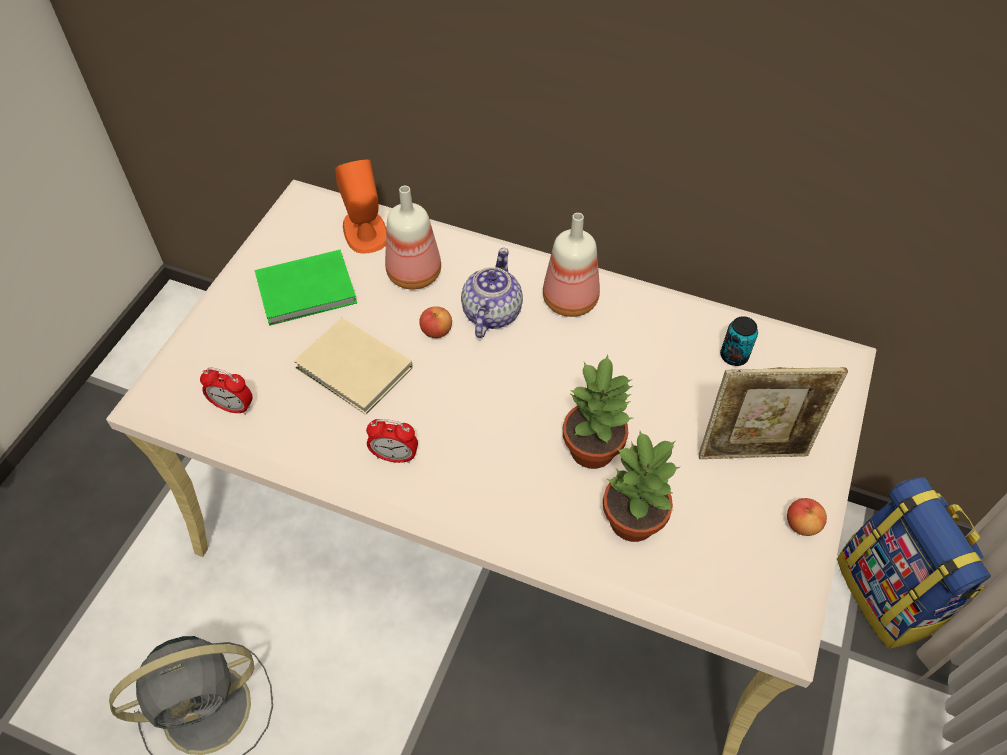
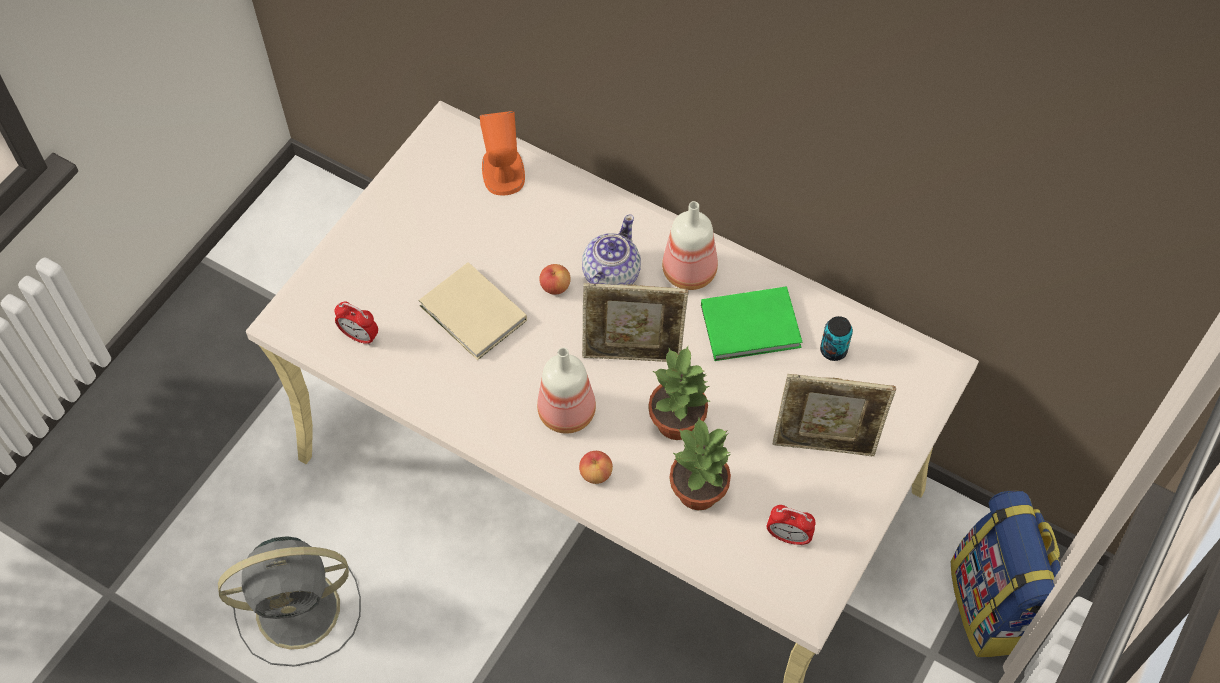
camera: 10 degrees right, 5 degrees up
(309, 290) = (441, 228): green book -> green book (753, 327)
(394, 456) = (498, 403): alarm clock -> alarm clock (788, 537)
(415, 272) = (545, 222): bottle -> bottle (568, 410)
(530, 387) = (632, 355): none -> picture frame
(801, 524) = (849, 517): apple -> apple (596, 473)

